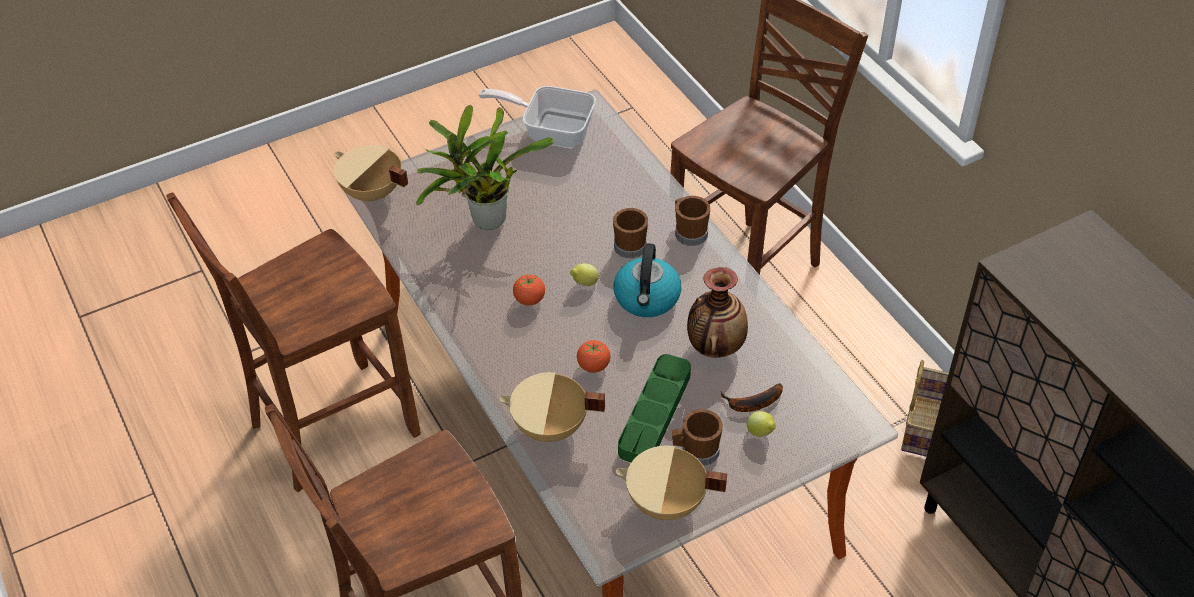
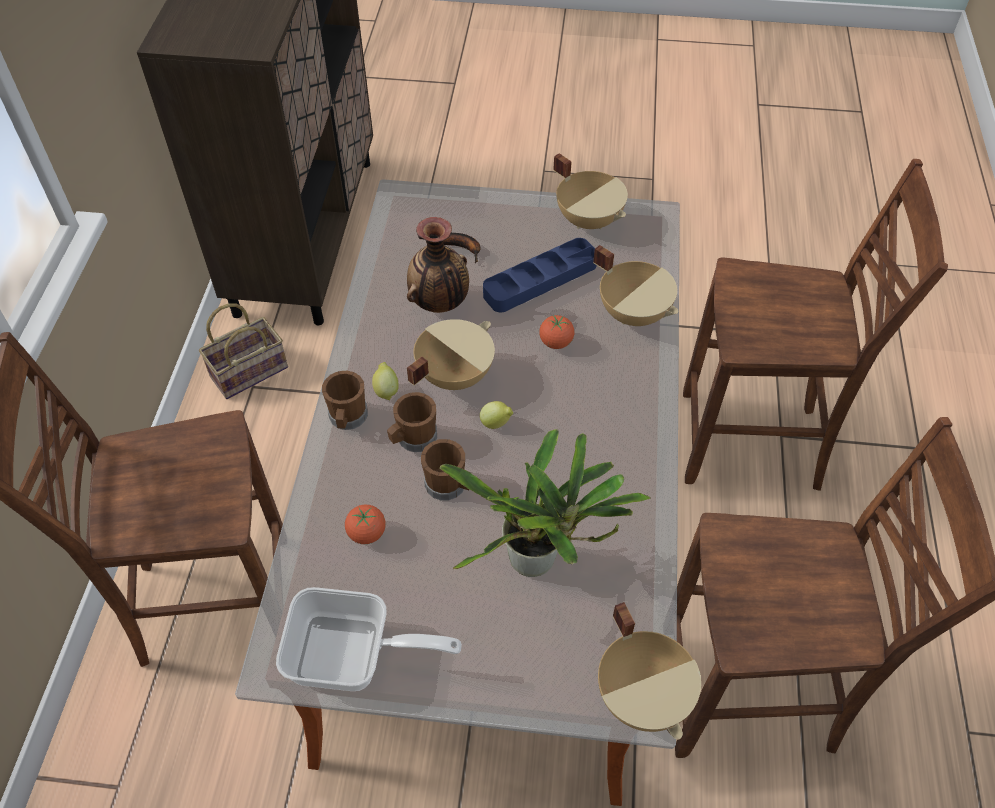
camera: 145 degrees left, 5 degrees up
(529, 300) = (562, 437): tomato -> tomato (367, 533)
(550, 129) = (353, 657): frying pan -> frying pan turned 45 degrees counterclockwise
(647, 298) = (453, 375): kettle -> beige cooking pot
(654, 413) = (540, 280): green tray -> blue tray
(696, 451) = (535, 239): brown mug -> brown mug (449, 486)
(760, 433) = (475, 226): lemon -> lemon (386, 390)

